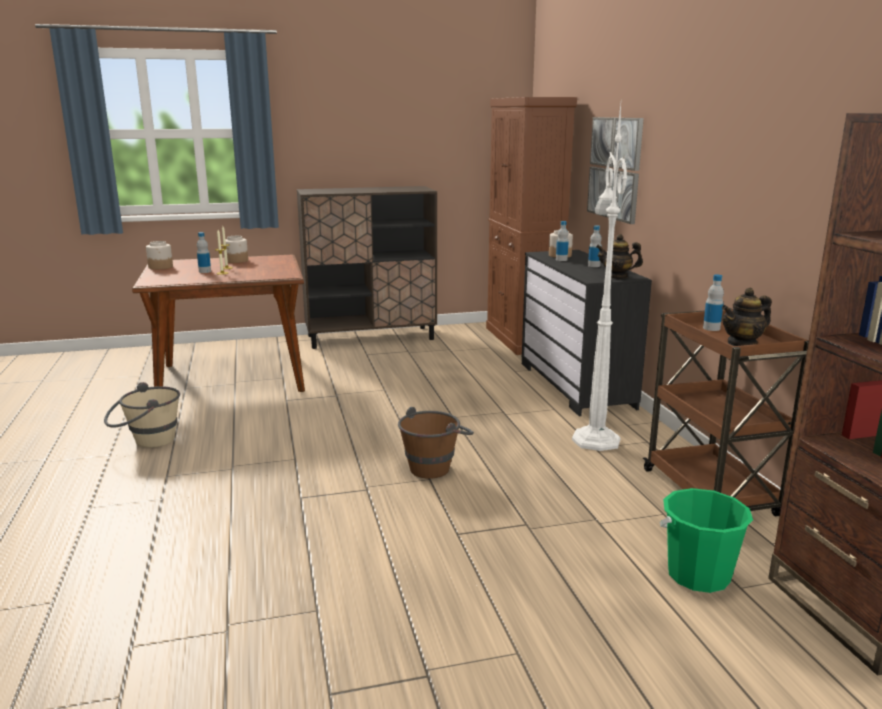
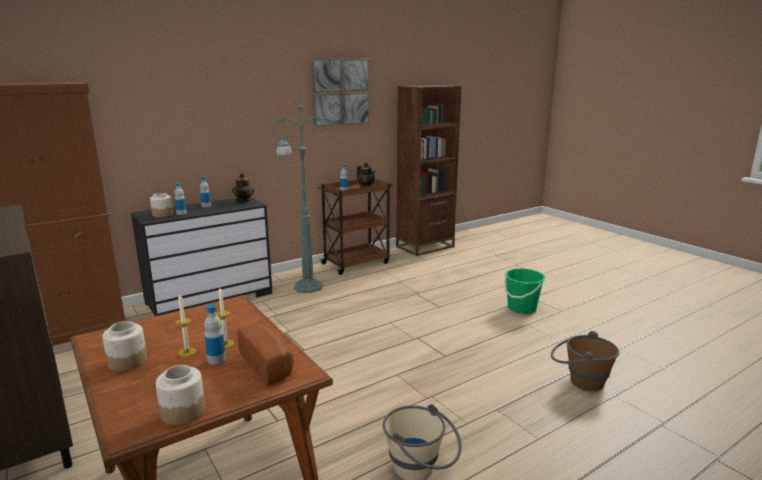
camera: 110 degrees left, 0 degrees up
(175, 278) = (269, 365): none -> bread
(435, 466) = (371, 323): brown bucket -> brown bucket (579, 380)
(595, 439) = (306, 287): white floor lamp -> green floor lamp
(615, 168) = (169, 135): picture -> picture (341, 92)
(698, 575) = (425, 264): green bucket -> green bucket (521, 308)

